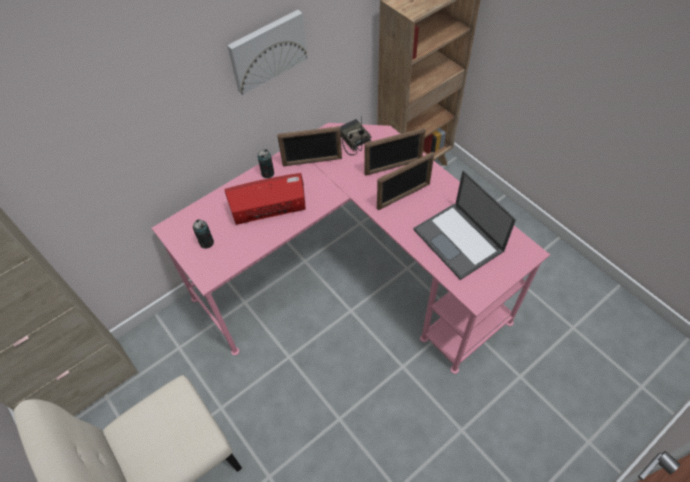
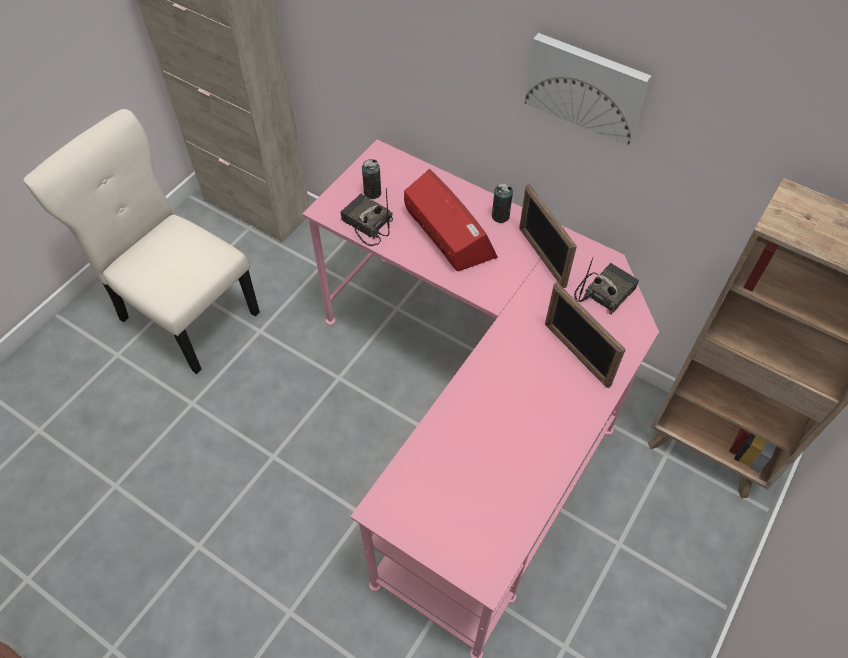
camera: 70 degrees right, 0 degrees up
(236, 253) = (366, 224): none -> radio
(403, 196) = (527, 380): picture frame -> none
(459, 241) = (472, 470): laptop -> none

